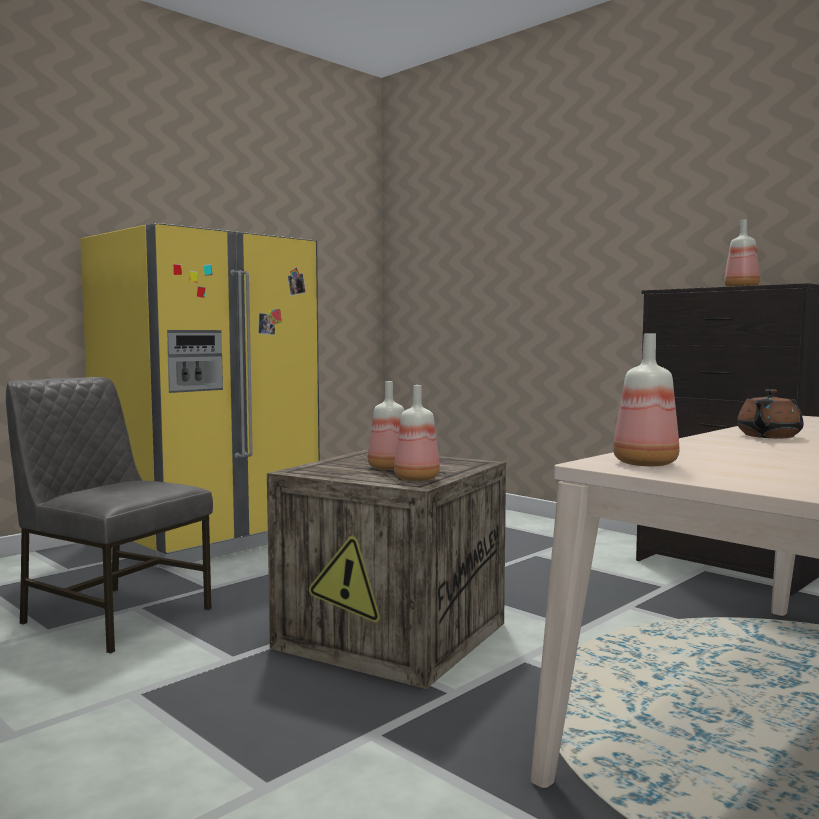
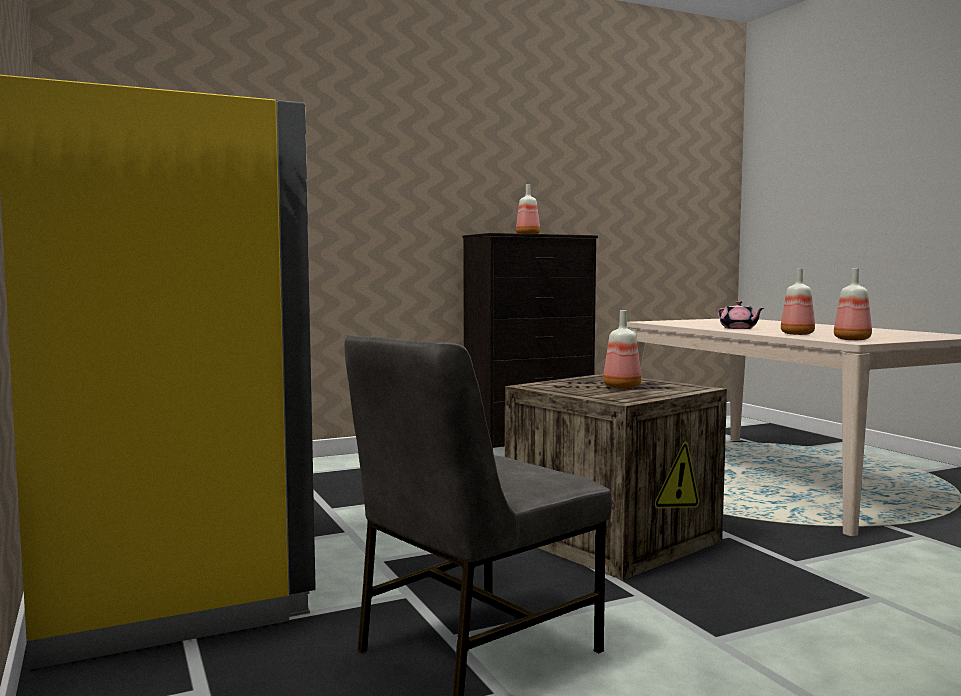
camera: 70 degrees left, 0 degrees up
(416, 479) = (678, 386): bottle -> bottle (798, 334)
(768, 436) = (739, 328): brown teapot -> pink teapot

